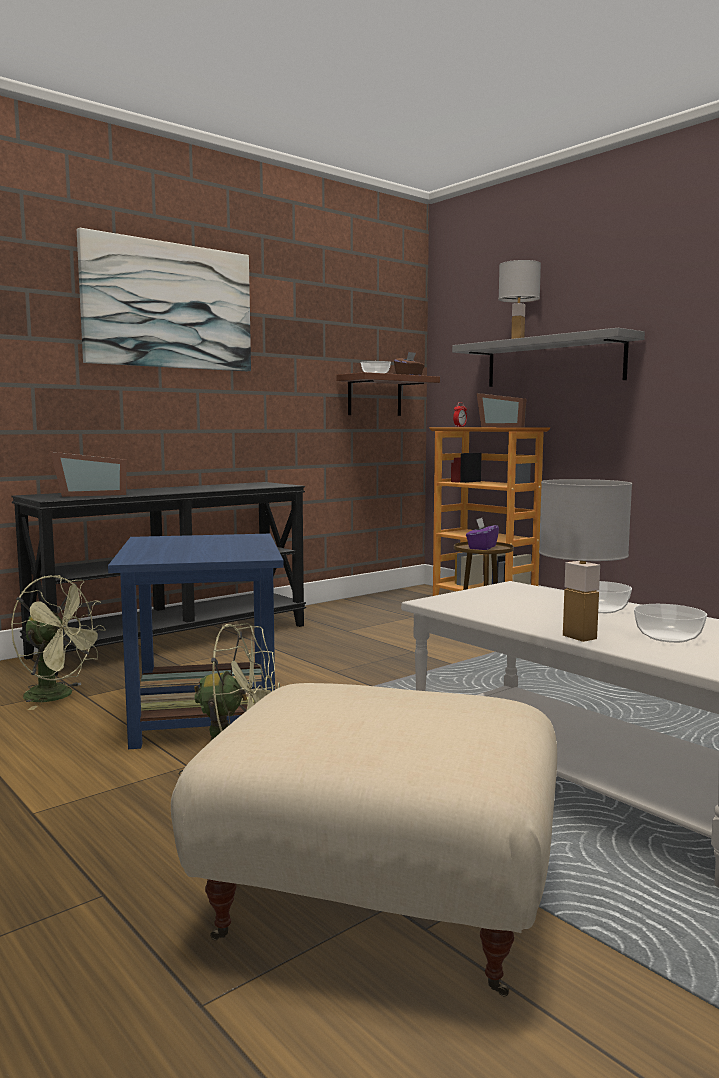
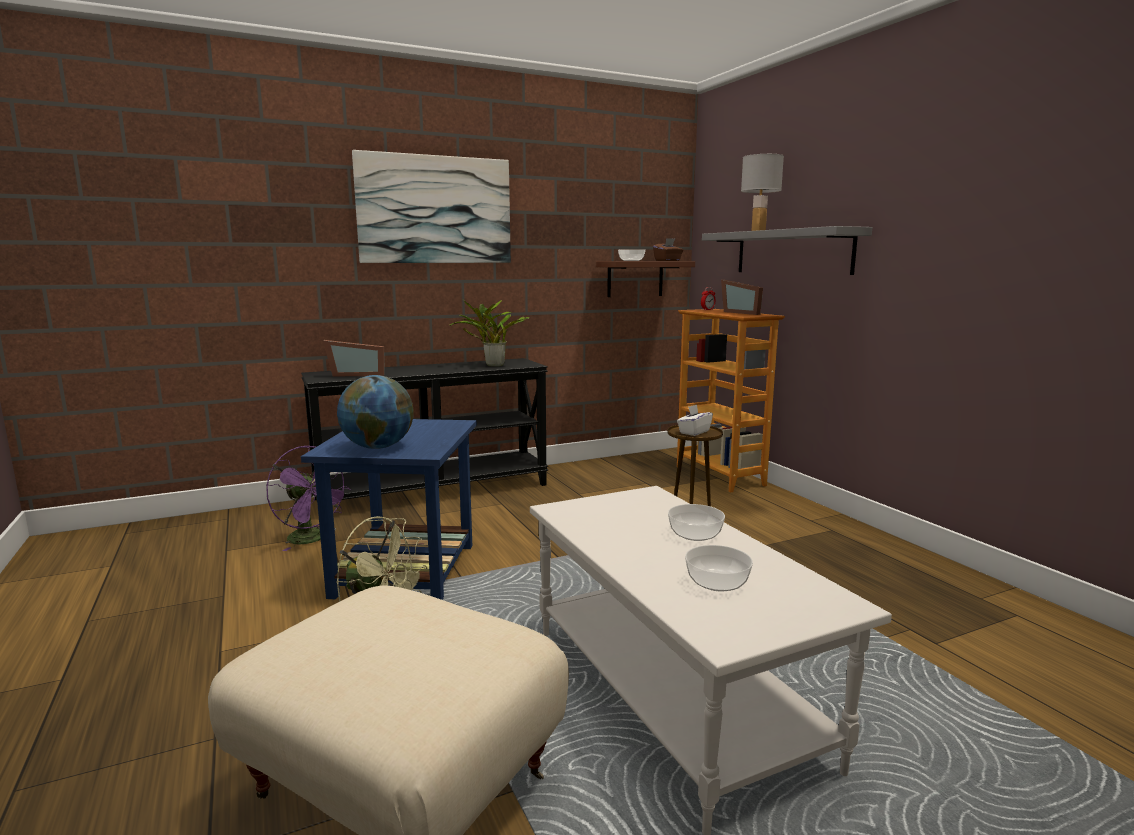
camera: 15 degrees right, 5 degrees up
(58, 696) = (312, 539): green fan -> purple fan
(193, 555) = (378, 447): none -> globe
(241, 486) = (492, 365): none -> potted plant
(482, 547) = (694, 432): purple tissue box -> white tissue box
(578, 637) = (631, 572): white table lamp -> none

